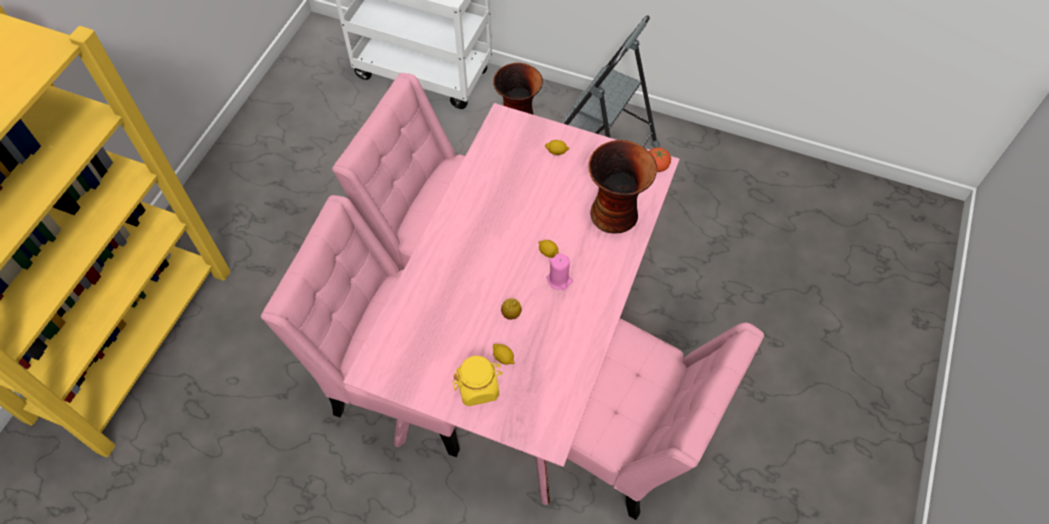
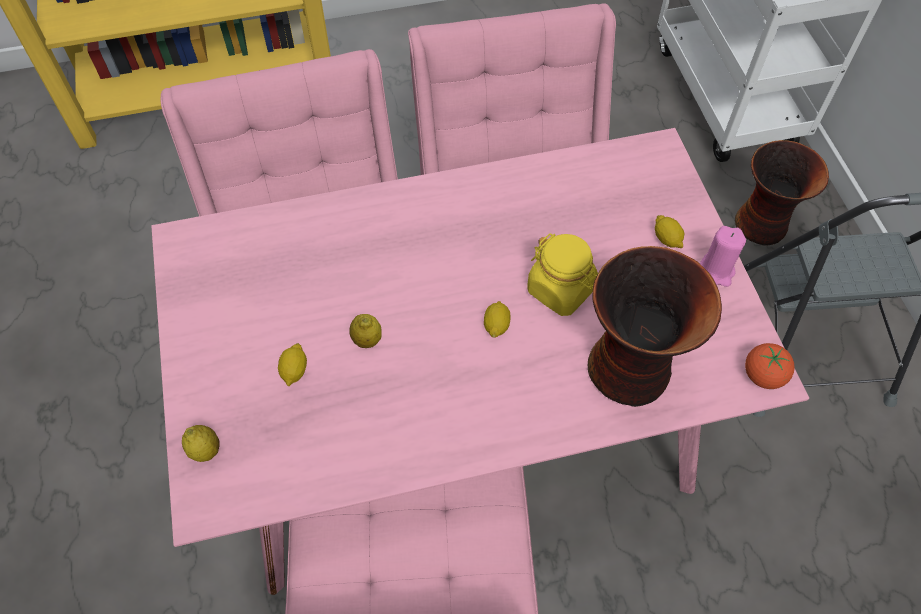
camera: 55 degrees right, 0 degrees up
(478, 387) = (231, 368): yellow jar -> yellow jar (561, 290)
(520, 424) = (205, 450): none -> lemon
(559, 280) = (463, 364): pink candle -> pink candle (716, 271)

